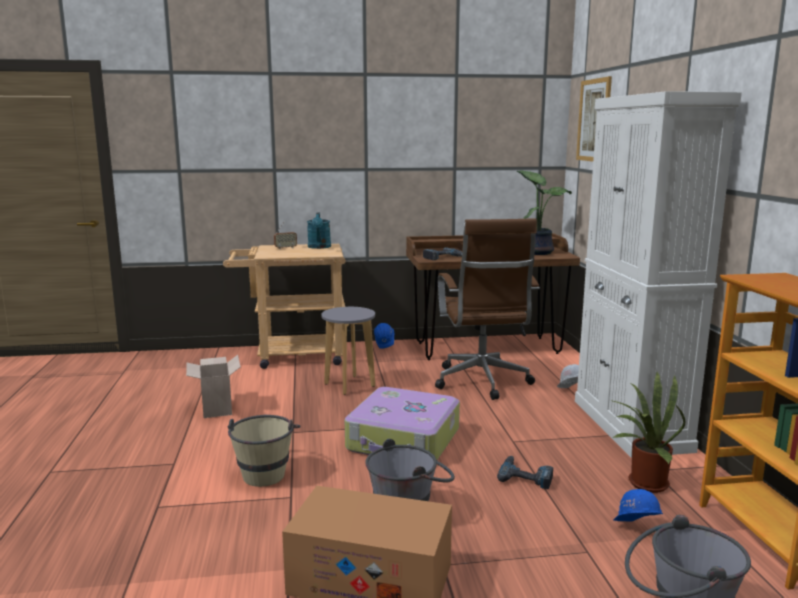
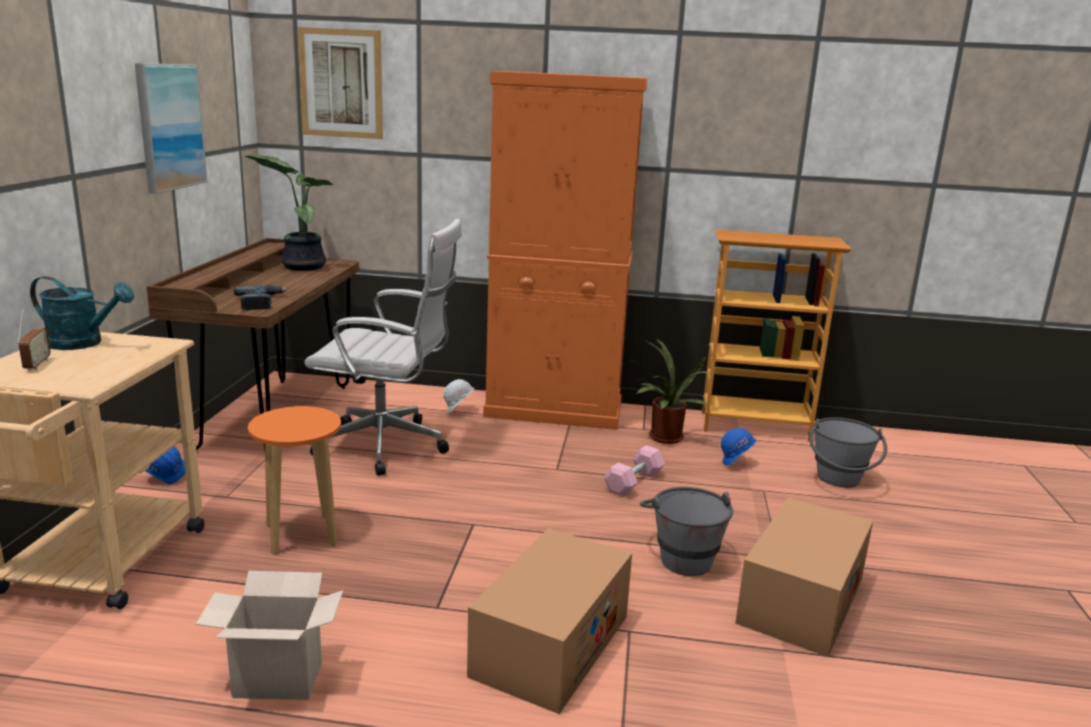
camera: 75 degrees left, 5 degrees up
(265, 471) = (551, 645): beige bucket -> cardboard box
(349, 385) = (301, 535): grey stool -> orange stool
(404, 440) = (518, 528): suitcase -> none
(455, 148) = (169, 127): none -> picture
(482, 383) = (388, 446): brown office chair -> white office chair
(525, 476) = (633, 482): power drill -> pink dumbbell
(630, 425) = (554, 411): white cabinet -> orange cabinet

